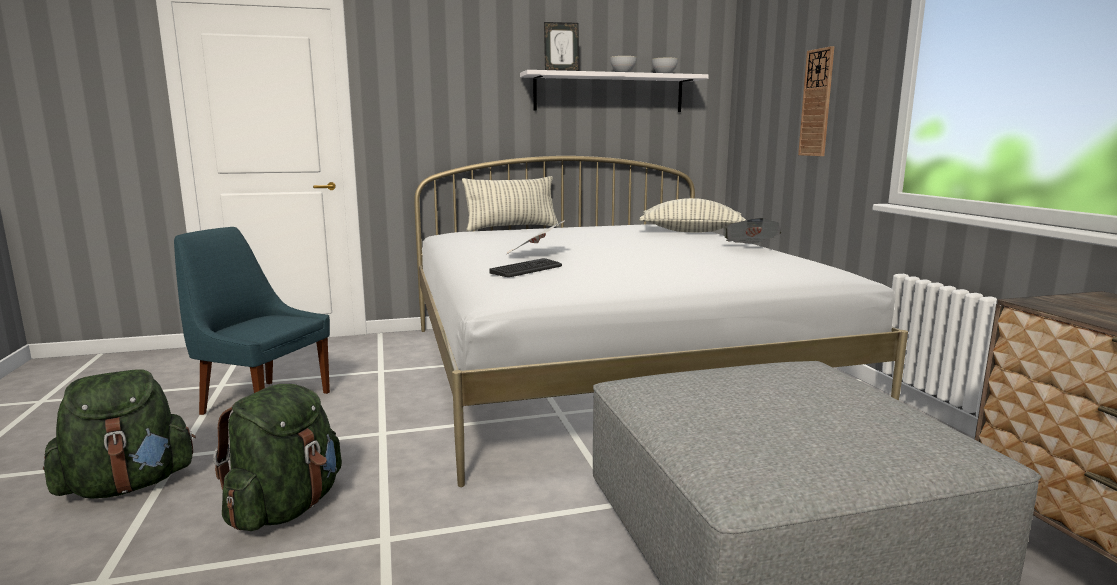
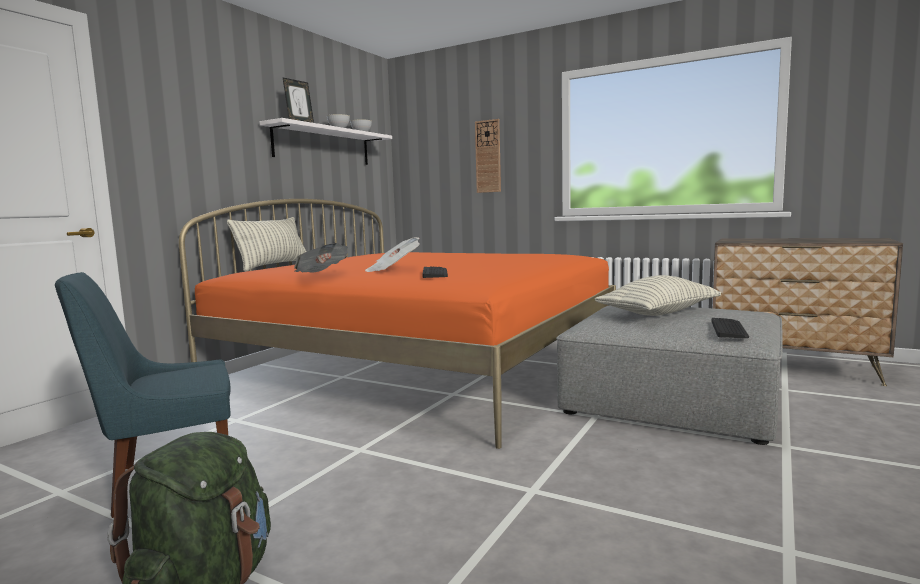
camera: 45 degrees left, 5 degrees down
(286, 508) = (419, 516): green backpack -> none
(611, 369) = (422, 364): white bed -> orange bed
(691, 231) = (422, 252): pillow -> pillow (658, 313)
(750, 248) = (497, 253): newspaper -> newspaper (322, 274)
(765, 456) = (729, 329): none -> keyboard

